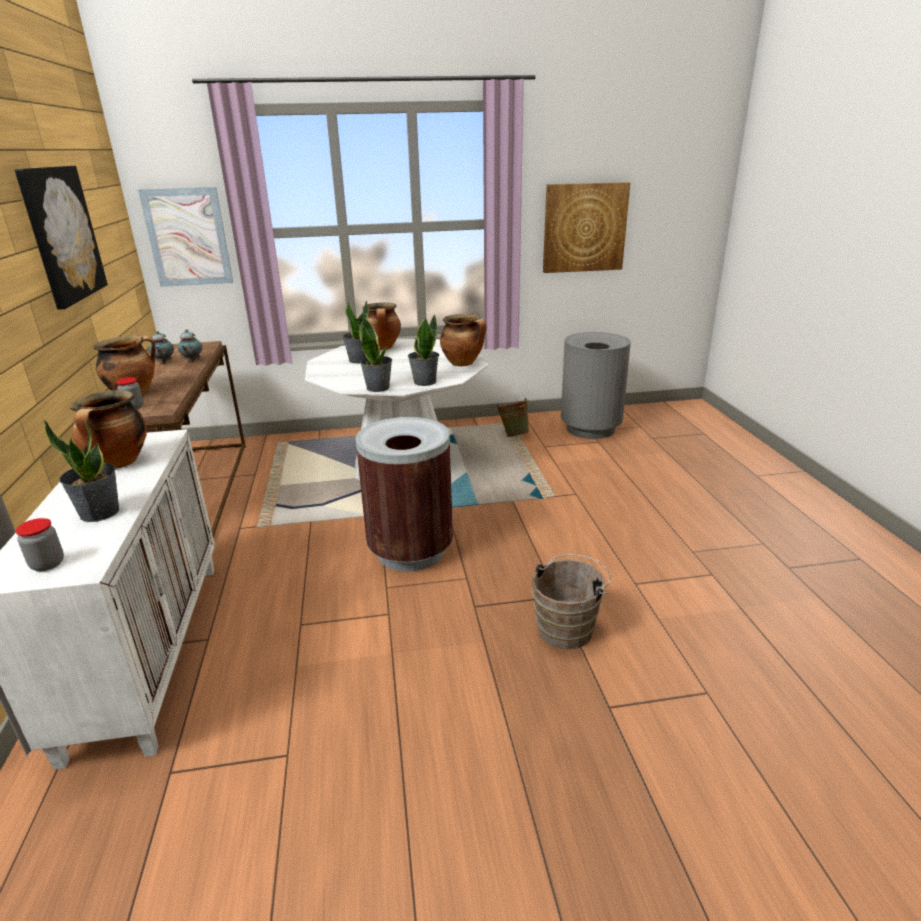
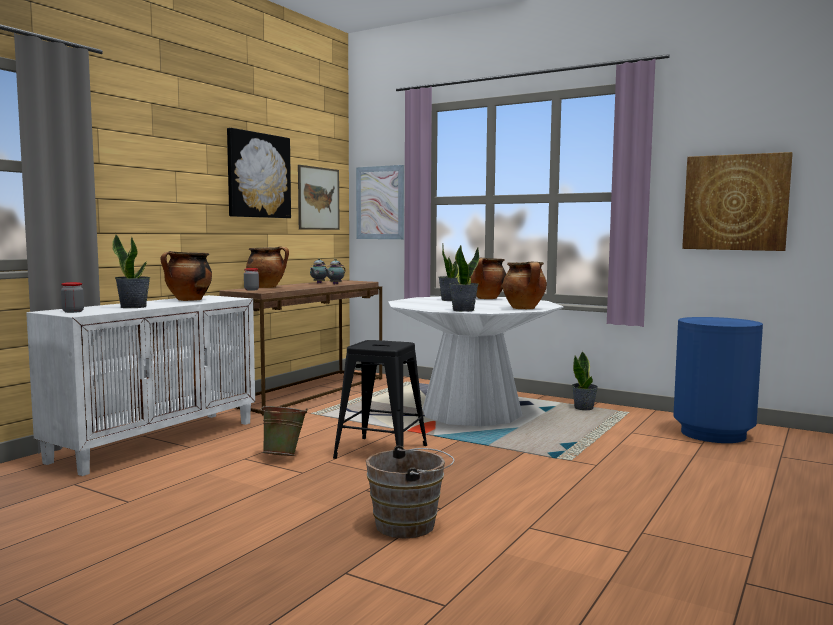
camera: 40 degrees right, 20 degrees down
(114, 244) = (318, 198): none -> picture
(378, 388) = (421, 308): potted plant -> potted plant (584, 408)
(410, 551) = (382, 451): brown trash can -> black stool
(513, 435) = (614, 419): green bucket -> green bucket (284, 456)
(590, 429) = (713, 434): grey trash can -> blue trash can

